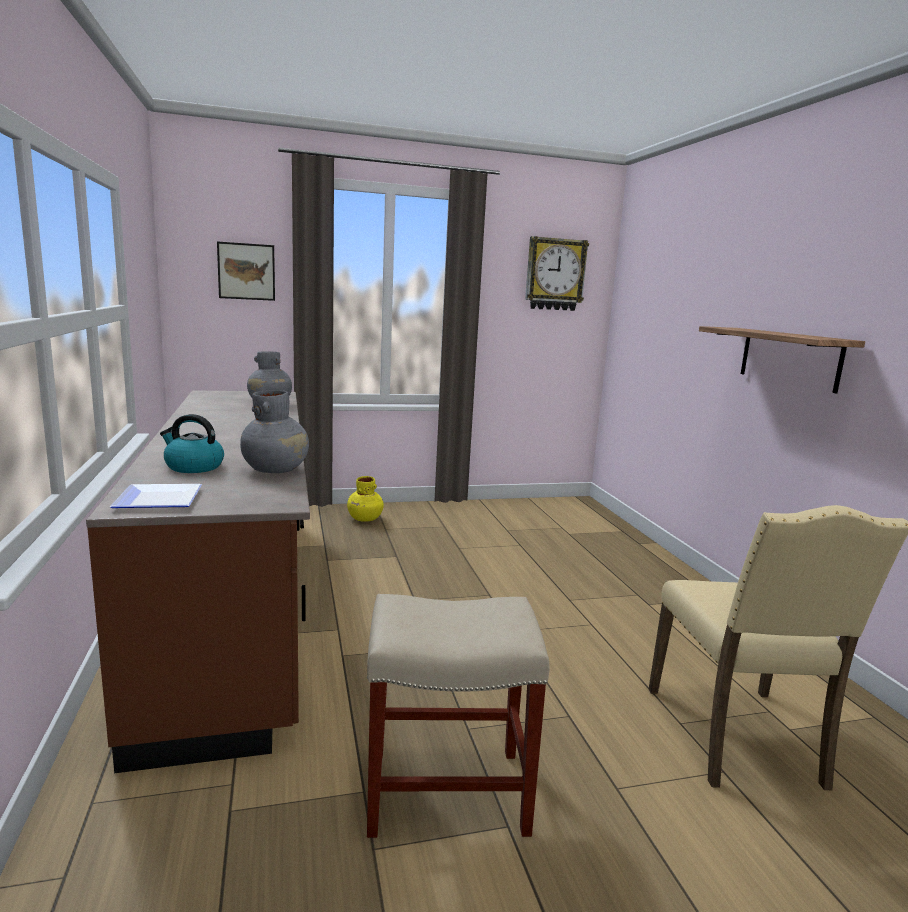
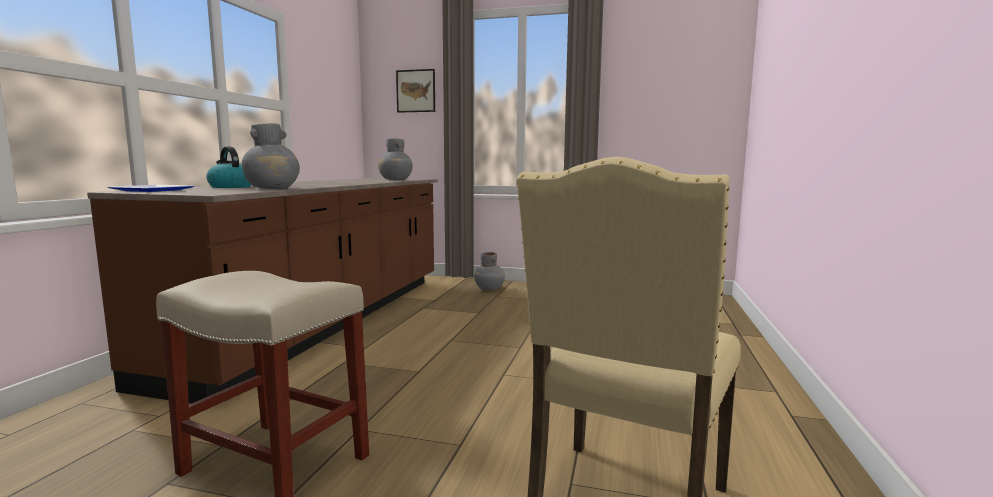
camera: 30 degrees right, 5 degrees down
(365, 519) = (489, 289): yellow vase -> grey vase
(555, 274) = (682, 68): wall clock -> none
(789, 358) = (852, 78): shelf -> none

